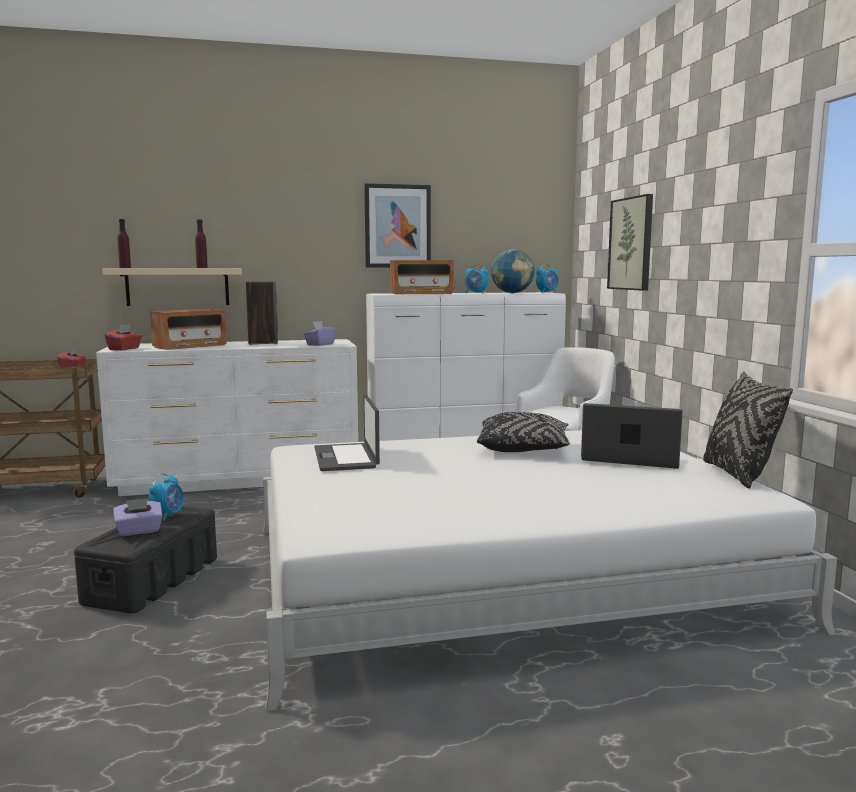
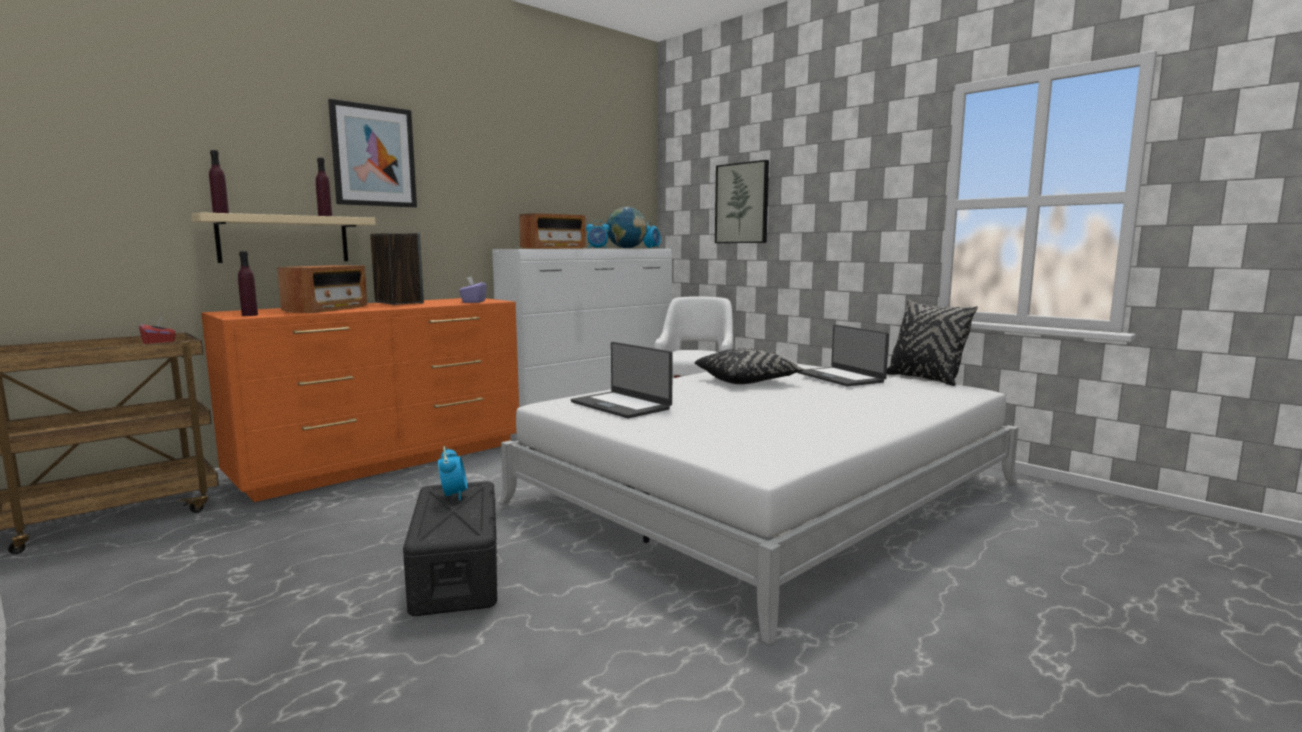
camera: 30 degrees left, 0 degrees up
(124, 349) = (249, 315): red tissue box -> purple bottle
(139, 531) = (452, 515): purple tissue box -> none
(240, 479) = (386, 461): white dresser -> orange dresser
(397, 226) = (517, 180): picture -> picture (373, 156)
(630, 458) = (841, 377): laptop -> laptop turned 105 degrees counterclockwise

